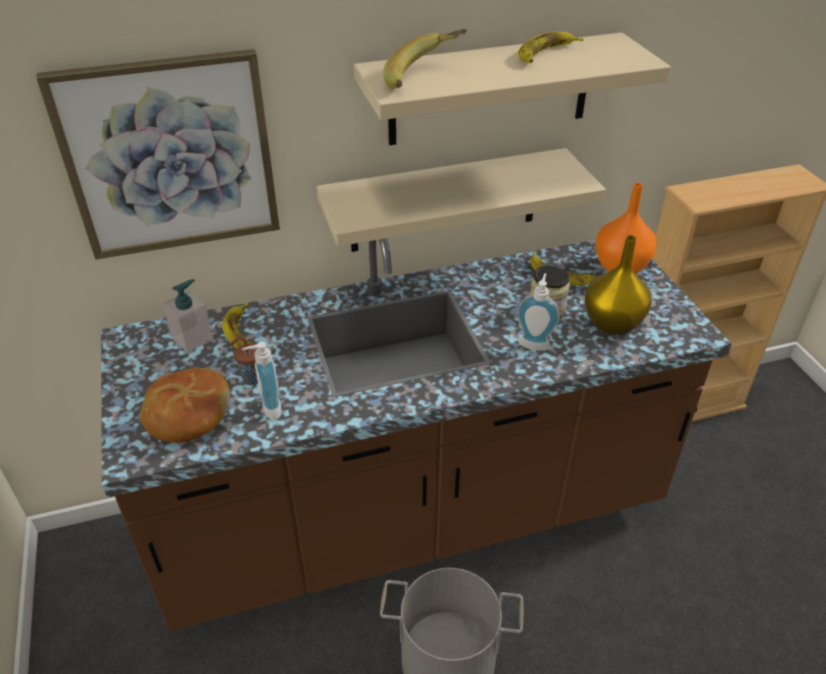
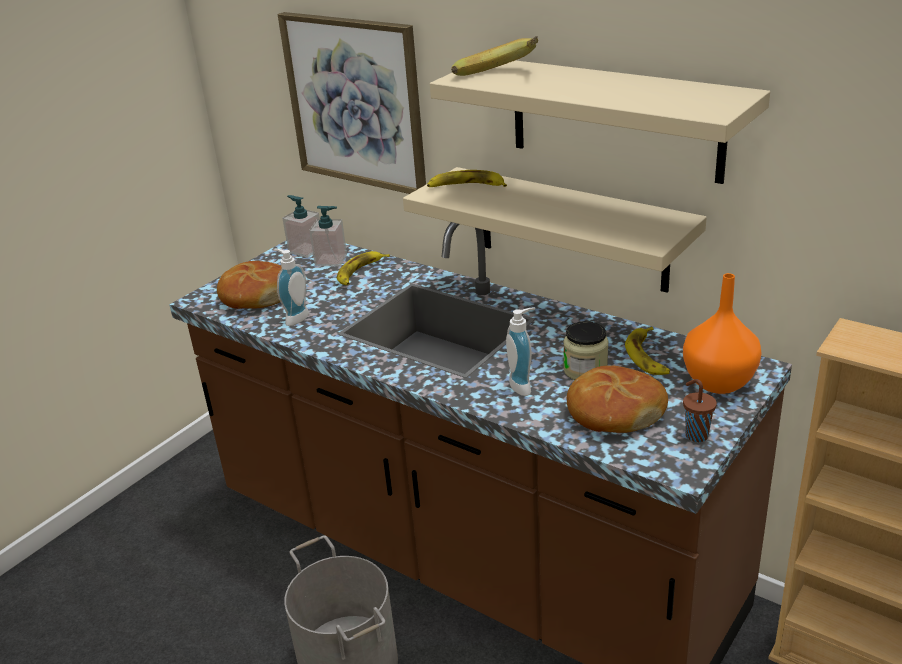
camera: 55 degrees right, 10 degrees down
(145, 344) = (306, 250): none -> soap dispenser
(251, 379) = (317, 298): brown cup -> brown cup (695, 435)
(545, 53) = (641, 86): banana -> banana (466, 186)
(611, 323) = (614, 412): yellow vase -> bread

